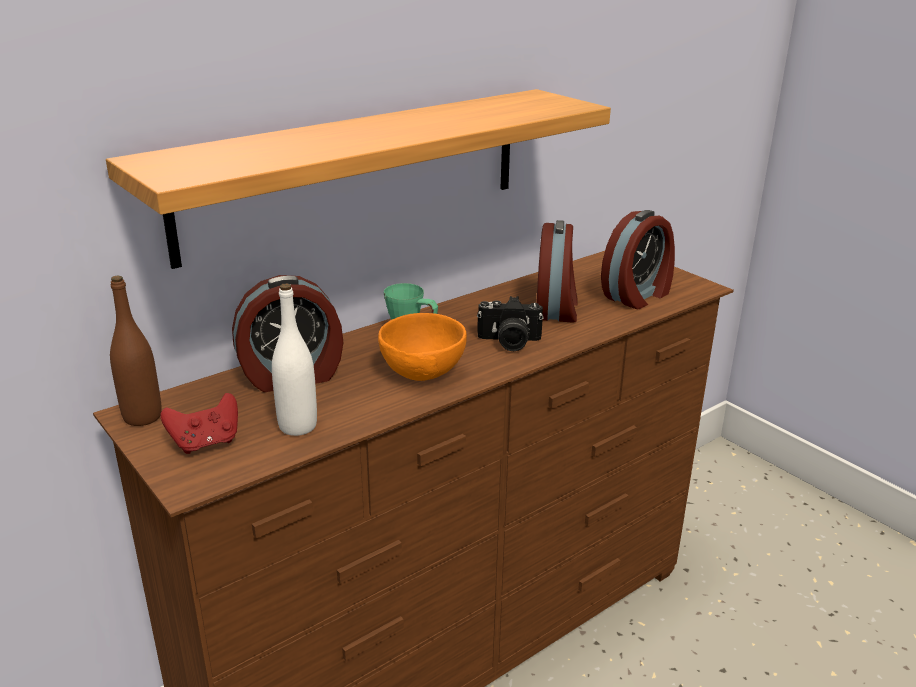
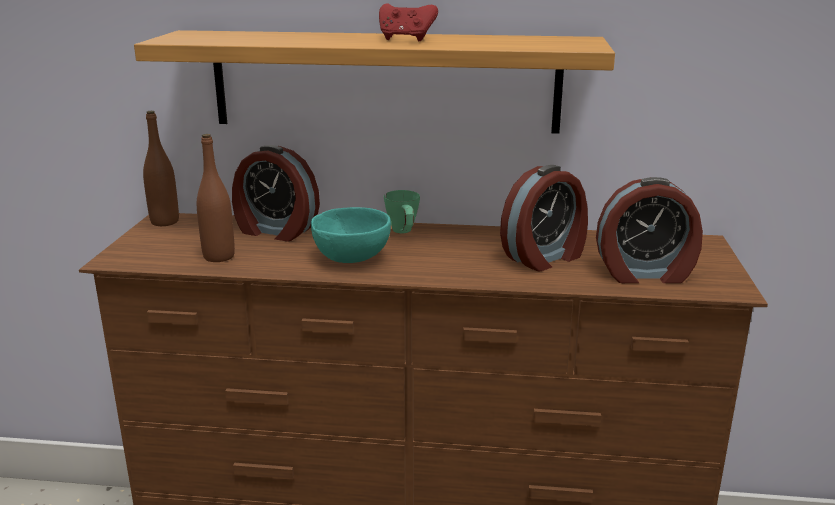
camera: 45 degrees right, 5 degrees down
(206, 443) = (162, 245): red game controller -> red game controller (406, 39)
(298, 426) = (219, 257): white bottle -> brown bottle
(421, 372) = (351, 258): orange bowl -> turquoise bowl
(509, 342) = (453, 264): camera -> none

